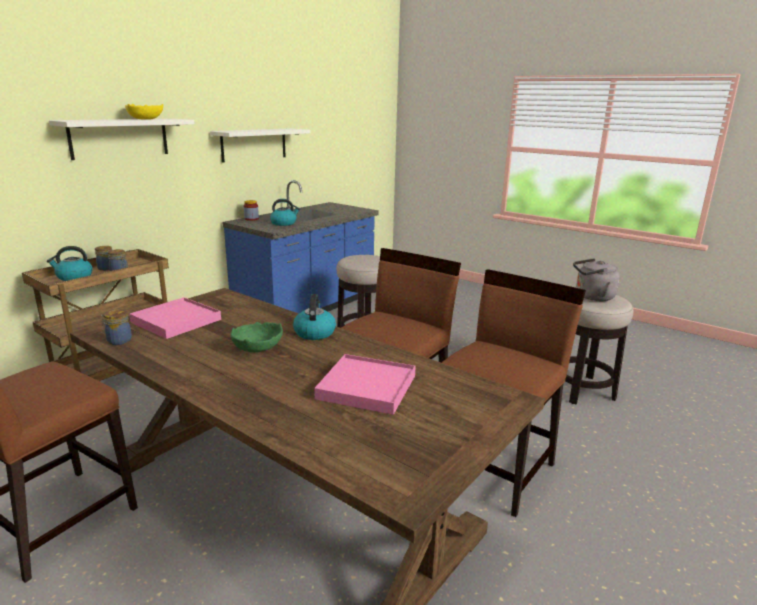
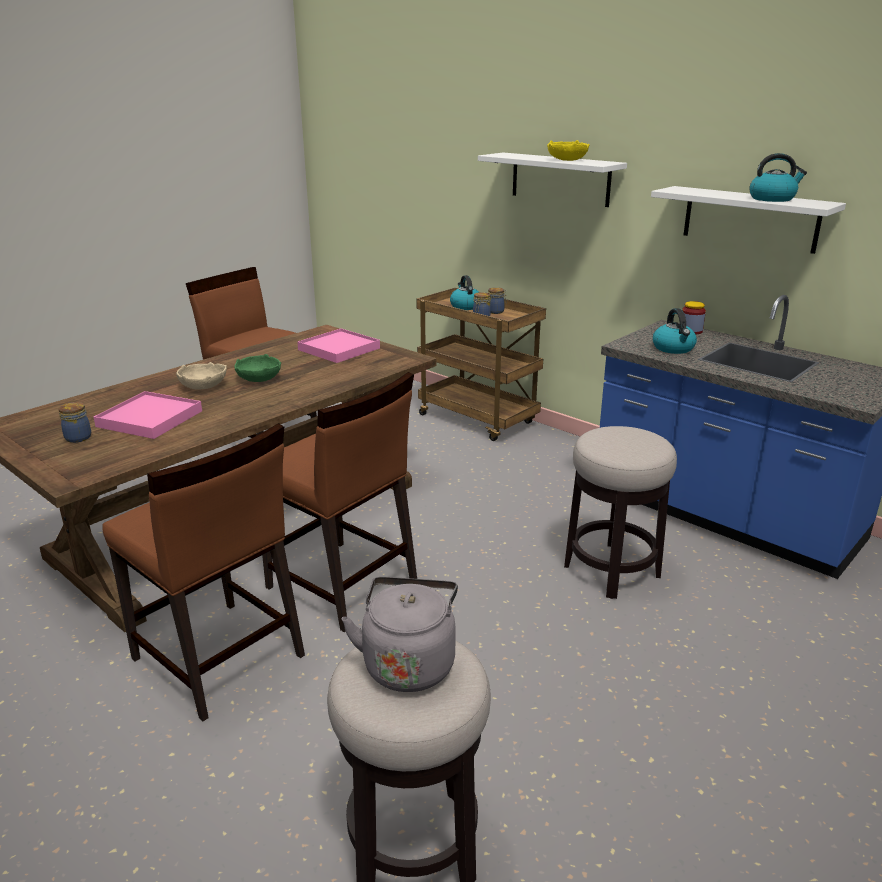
camera: 95 degrees right, 5 degrees up
(118, 341) = (301, 338): jar -> jar (79, 437)
(273, 374) = (203, 386): none -> beige bowl
(314, 332) = (284, 399): kettle -> kettle (772, 199)

